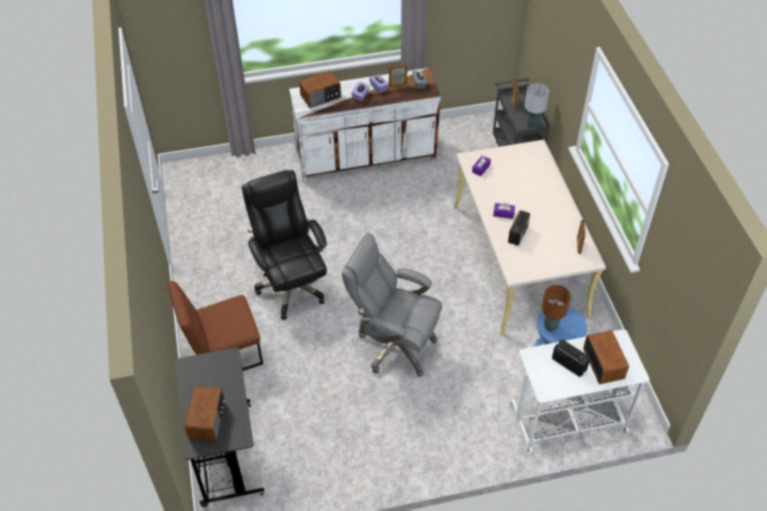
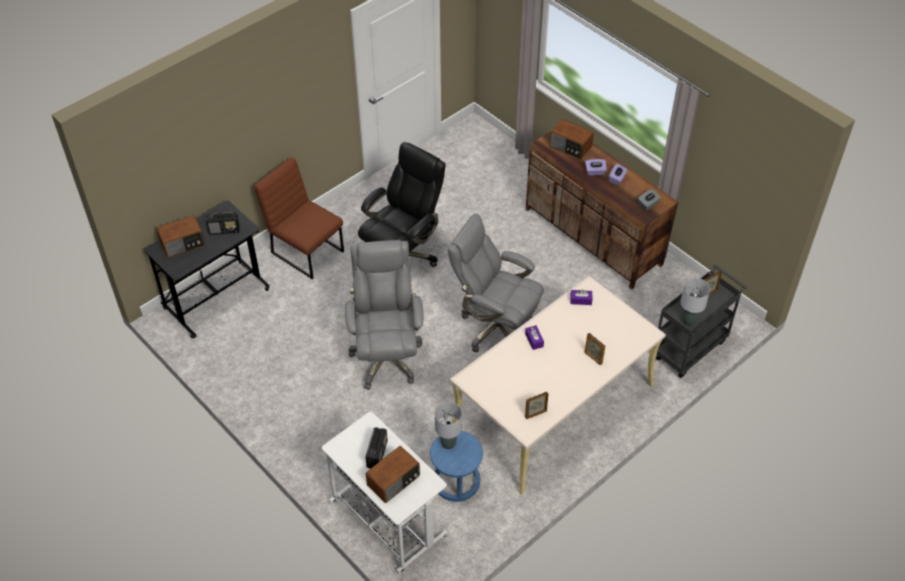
camera: 60 degrees right, 0 degrees up
(367, 157) = (592, 238): white cabinet -> brown cabinet
(398, 85) = (632, 190): picture frame -> picture frame (593, 358)
(414, 258) = (495, 327): none -> grey office chair
(518, 234) = (516, 361): radio -> radio (224, 230)
(550, 326) = (448, 444): brown table lamp -> grey table lamp

